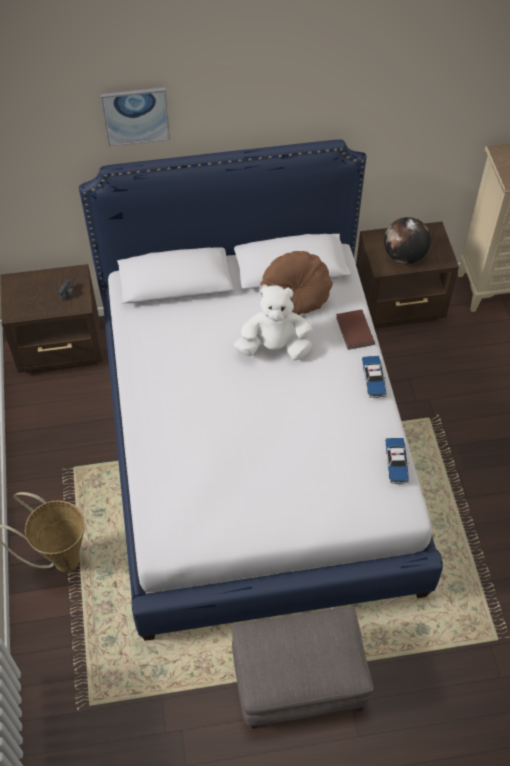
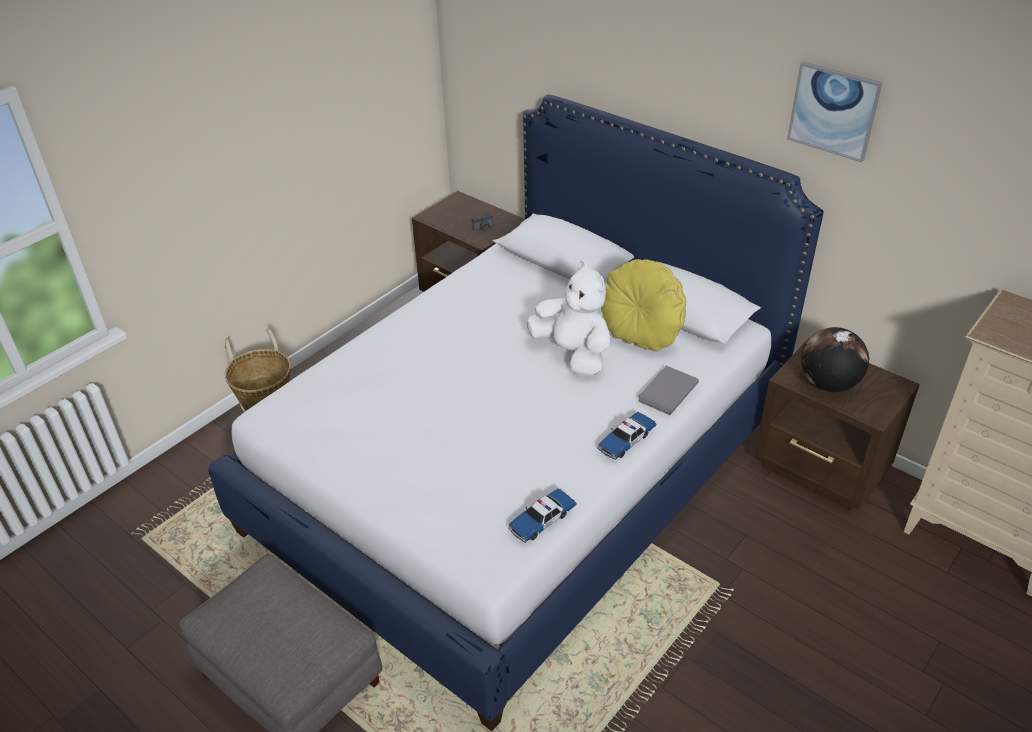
camera: 50 degrees right, 15 degrees down
(136, 116) = (595, 48): picture -> picture (833, 111)
(295, 305) = (640, 337): brown pillow -> yellow pillow
(354, 331) = (666, 392): brown book -> grey book

